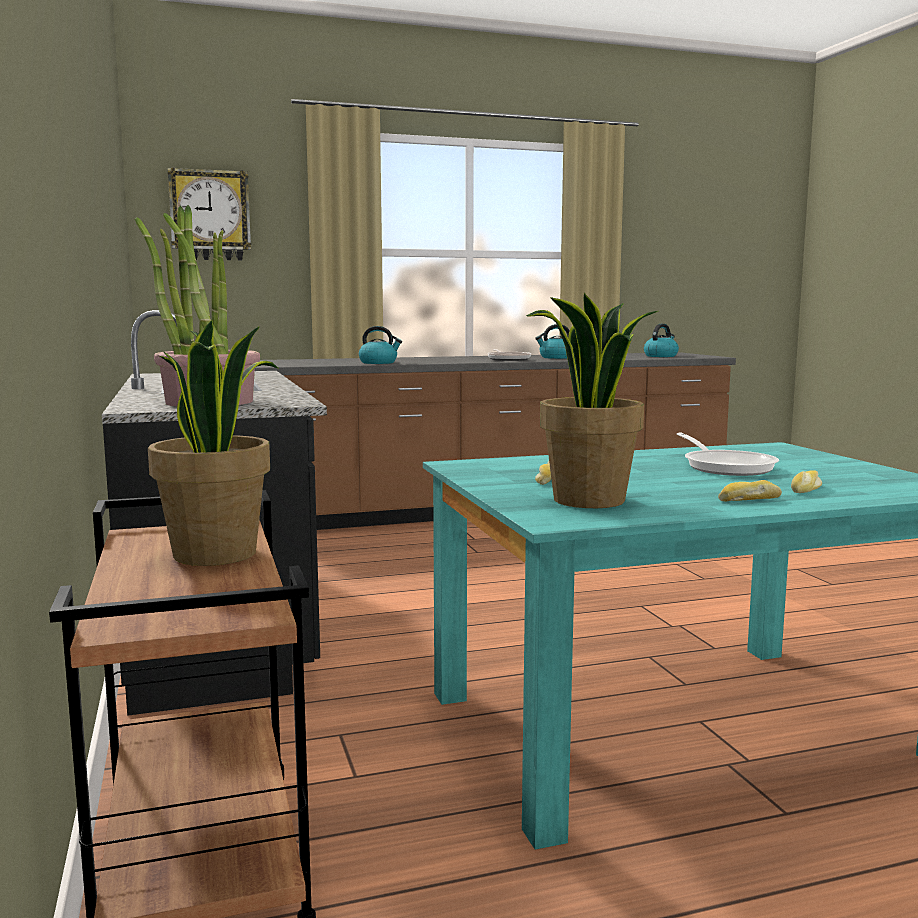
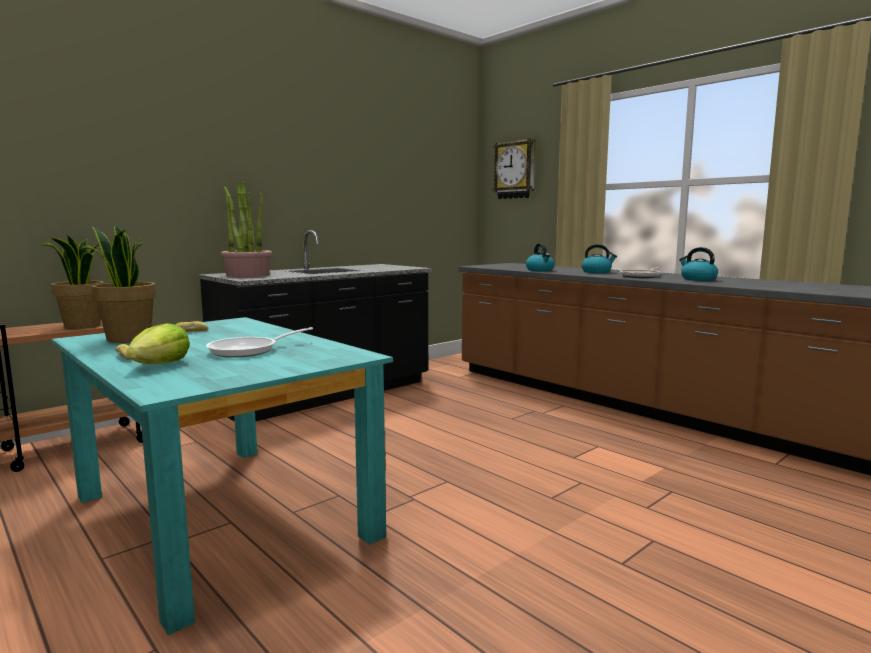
camera: 65 degrees right, 0 degrees up
(661, 356) = (821, 289): kettle -> kettle (597, 272)
(807, 489) = (161, 364): bread -> lettuce

